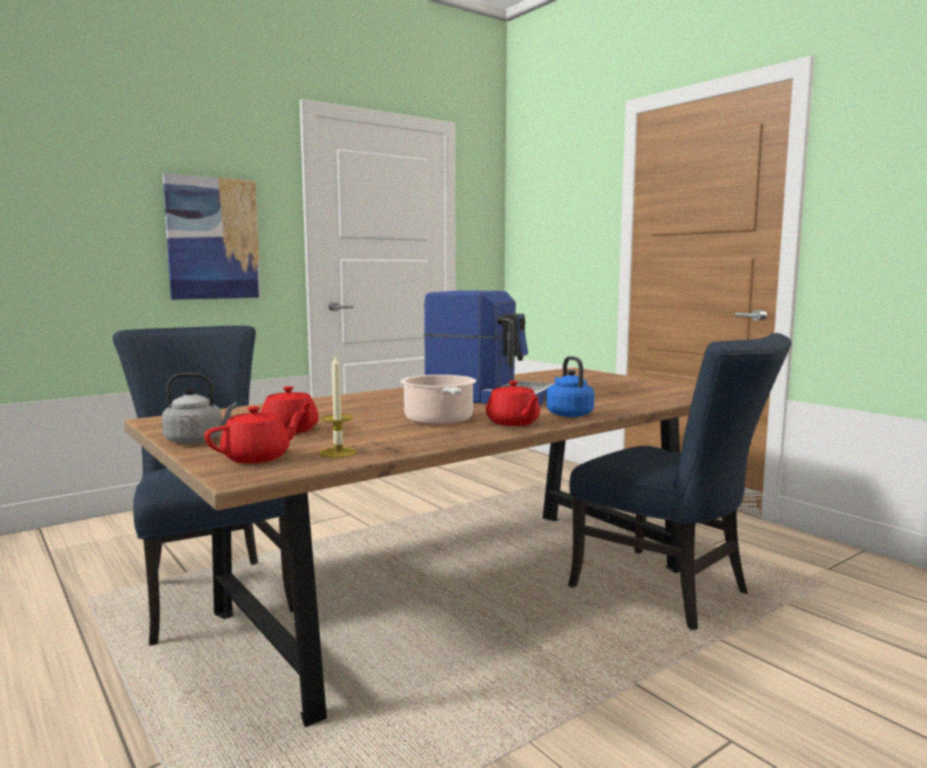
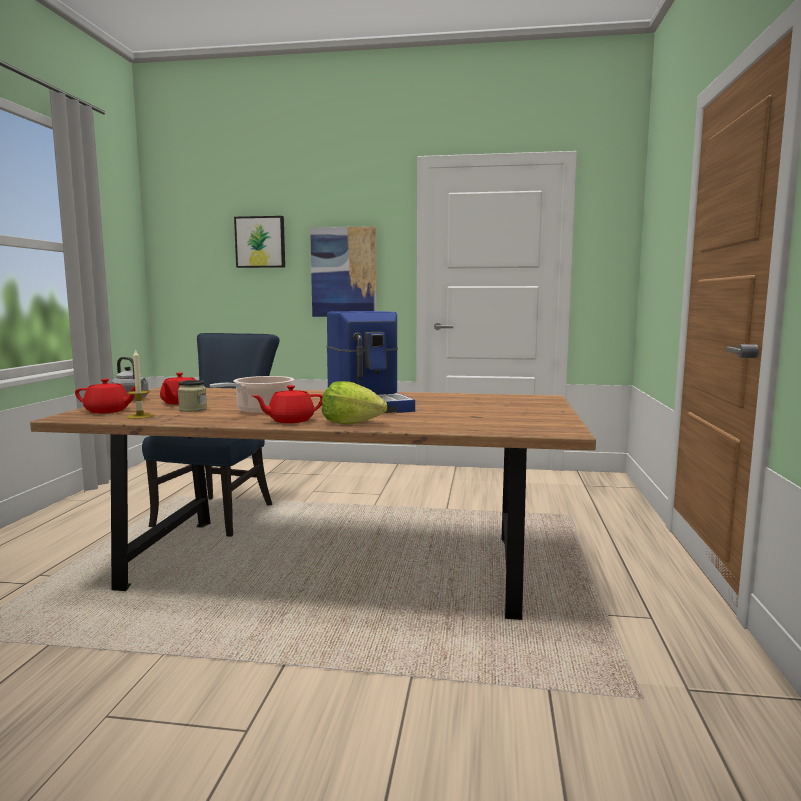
camera: 45 degrees right, 0 degrees up
(78, 188) = (260, 242): none -> picture
(353, 434) = (193, 409): none -> jar
(513, 423) = (290, 420): red teapot -> red teapot turned 45 degrees clockwise
(568, 414) = (351, 423): blue kettle -> lettuce
(669, 592) = (464, 628): blue chair -> none

